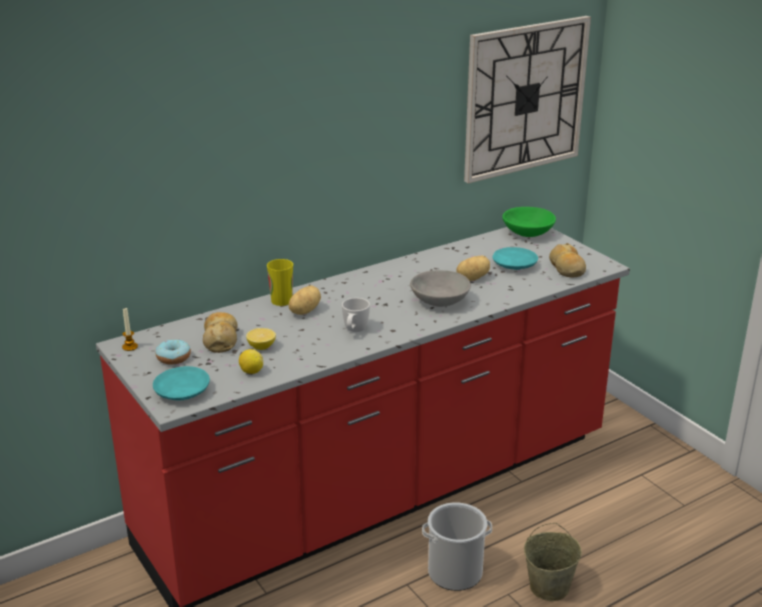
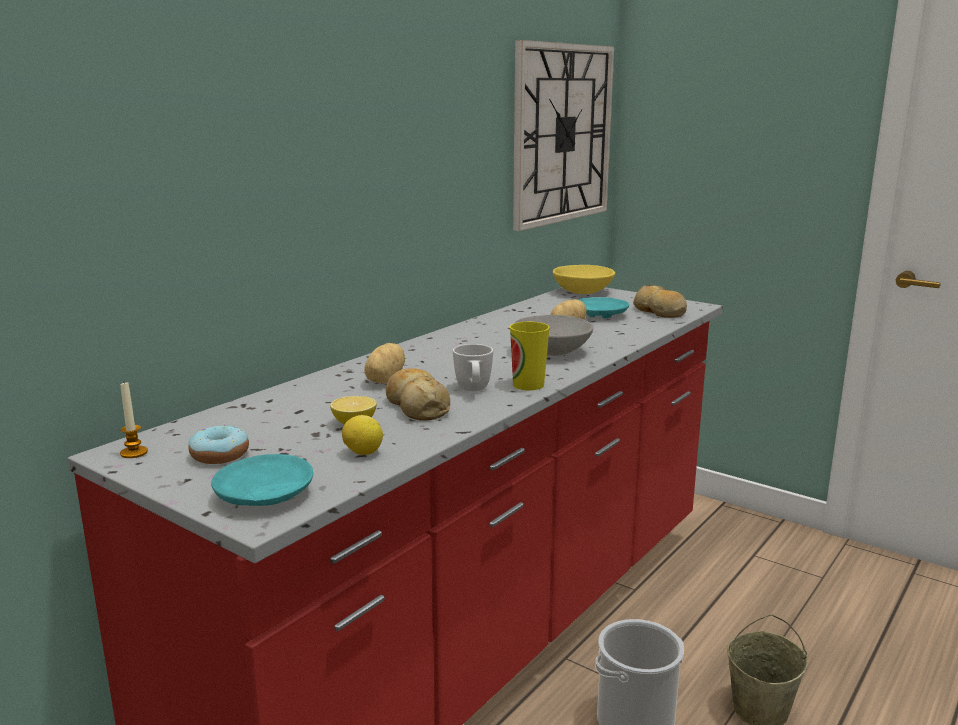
camera: 20 degrees left, 10 degrees down
(220, 339) = (283, 424): bread -> bread (417, 406)
(281, 301) = (342, 374): cup -> cup (528, 385)
(527, 233) = (582, 292): green bowl -> yellow bowl

